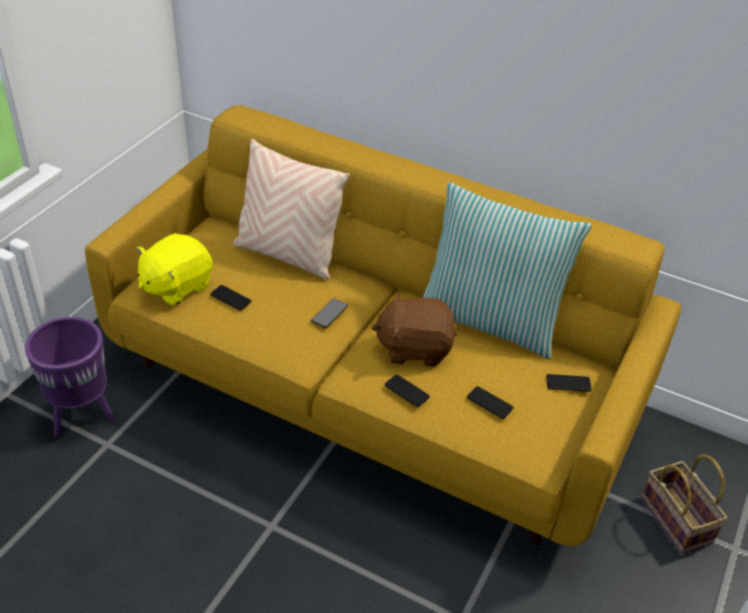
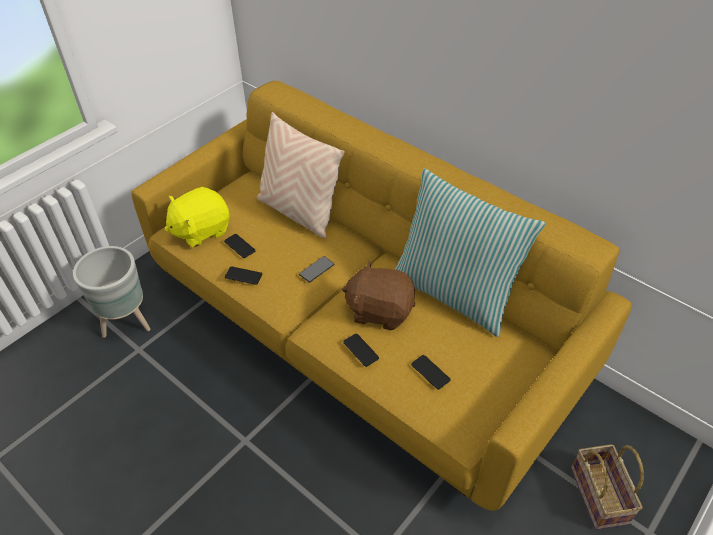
camera: 15 degrees right, 5 degrees up
(83, 415) = (128, 323): purple planter -> grey planter
(568, 383) = (508, 363): phone -> phone (243, 276)

